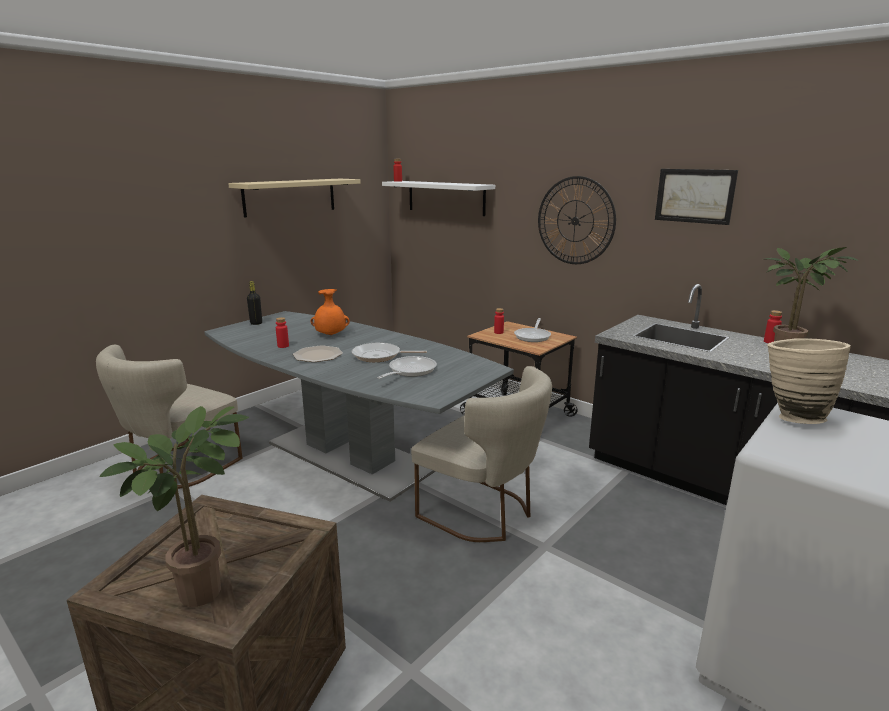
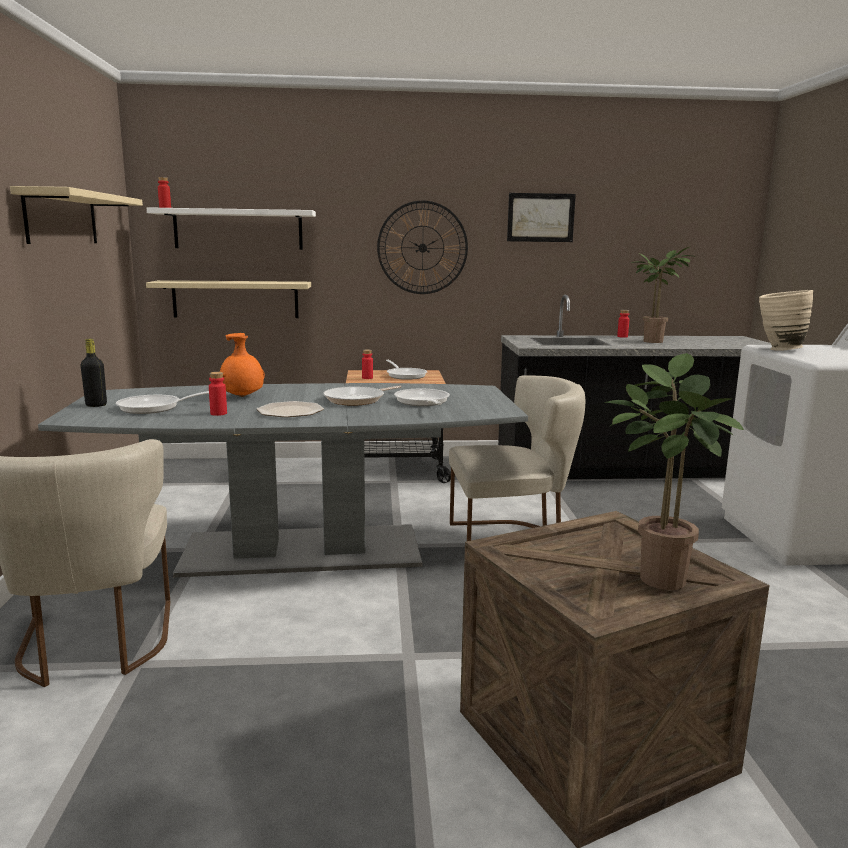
camera: 45 degrees left, 5 degrees down
(271, 332) = (155, 408): none -> frying pan
(442, 251) = (235, 299): none -> beige shelf

